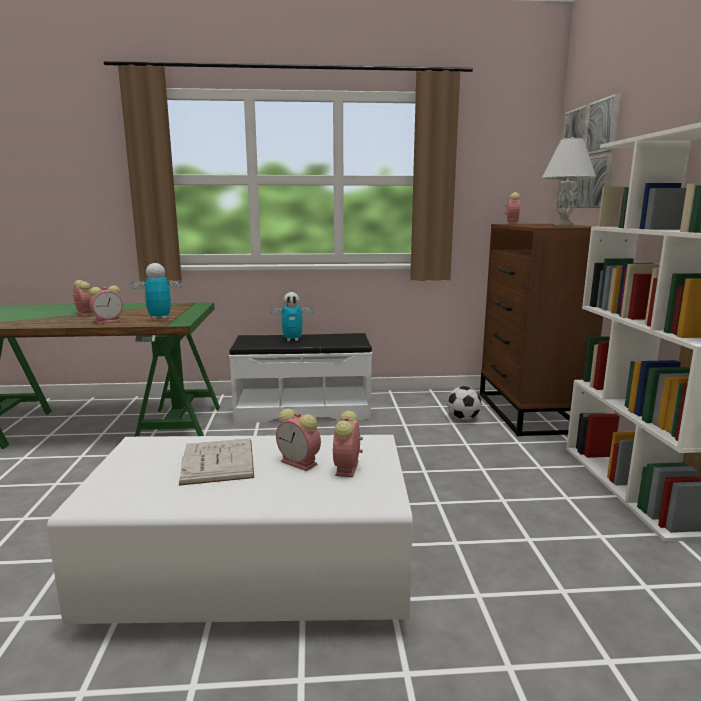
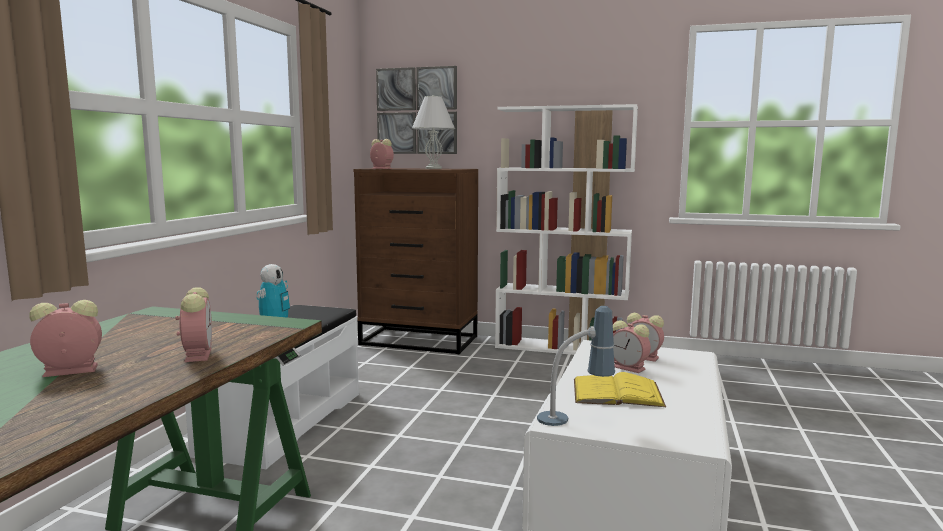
camera: 70 degrees left, 5 degrees down
(144, 449) = (574, 420): none -> table lamp
(159, 318) = (238, 330): toy robot -> none
(218, 461) = (617, 392): white book -> yellow book
(300, 463) = (630, 368): alarm clock -> alarm clock turned 75 degrees clockwise
(463, 418) = (404, 361): football -> none

